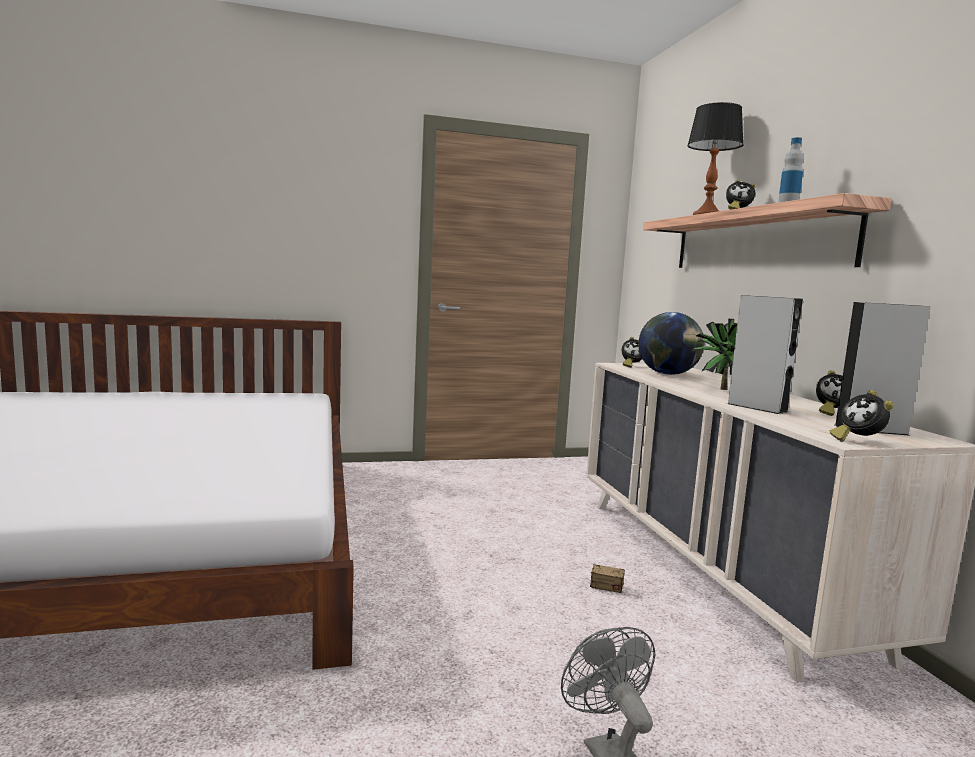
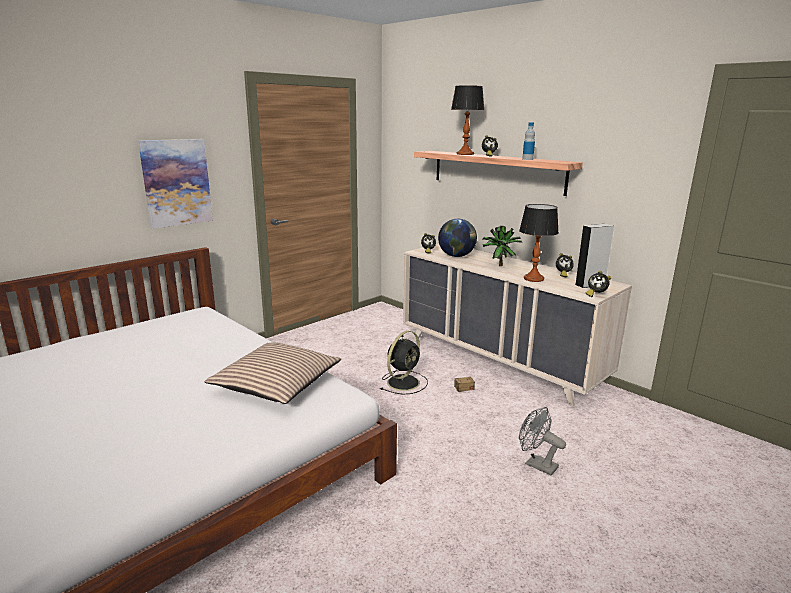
camera: 30 degrees left, 10 degrees up
(243, 464) = (276, 383): none -> pillow
(317, 238) = (176, 182): none -> picture
(521, 551) = (404, 382): none -> black fan
(757, 407) = (533, 278): grey speaker -> table lamp

